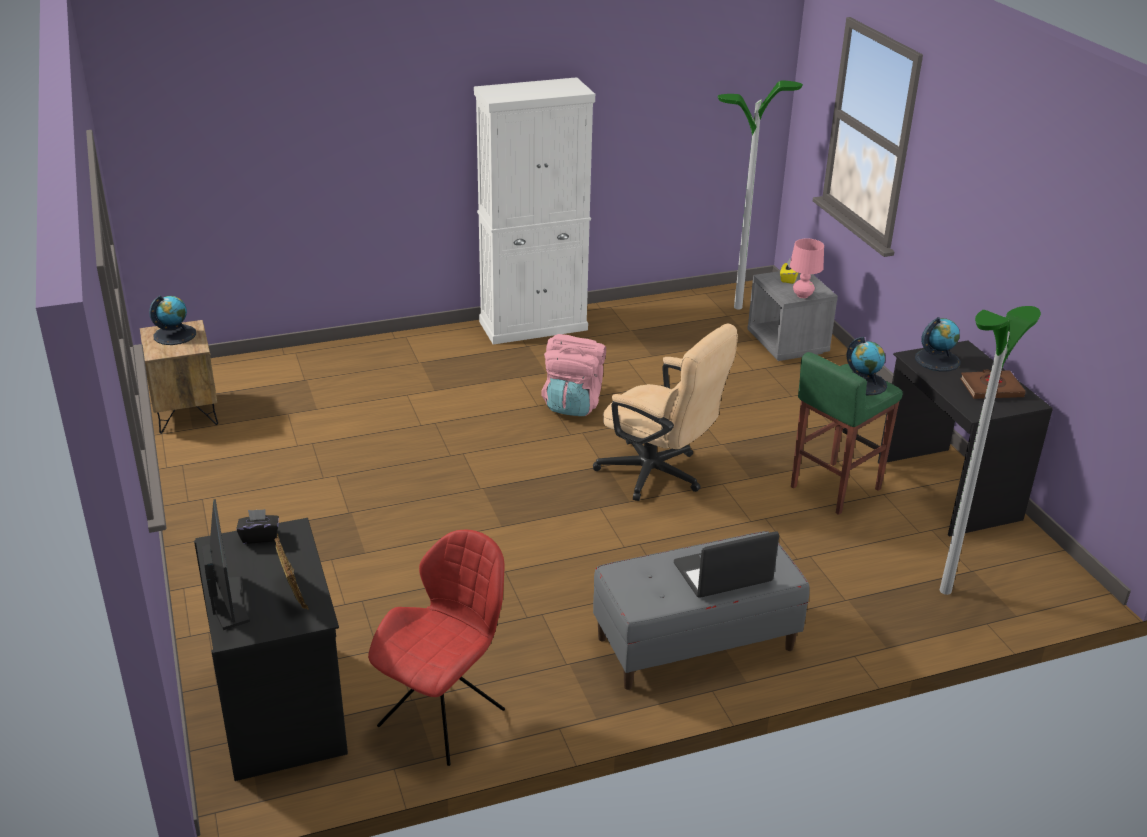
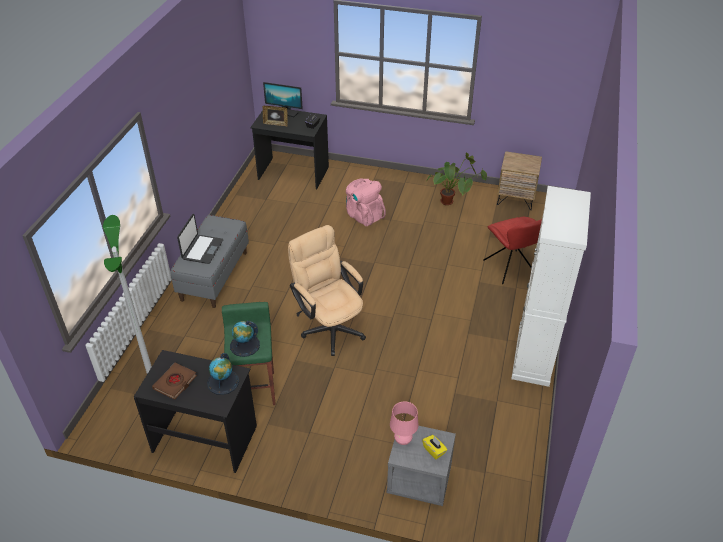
camera: 125 degrees right, 10 degrees up
(175, 335) = (526, 163): globe -> none
(238, 467) = (453, 201): none -> potted plant
(445, 715) = (251, 203): red chair -> red chair (510, 268)
(573, 404) = (424, 328): pink backpack -> pink backpack (363, 215)
(659, 475) = (329, 326): beige office chair -> beige office chair turned 75 degrees clockwise
(738, 307) = (495, 488): floor lamp -> none

